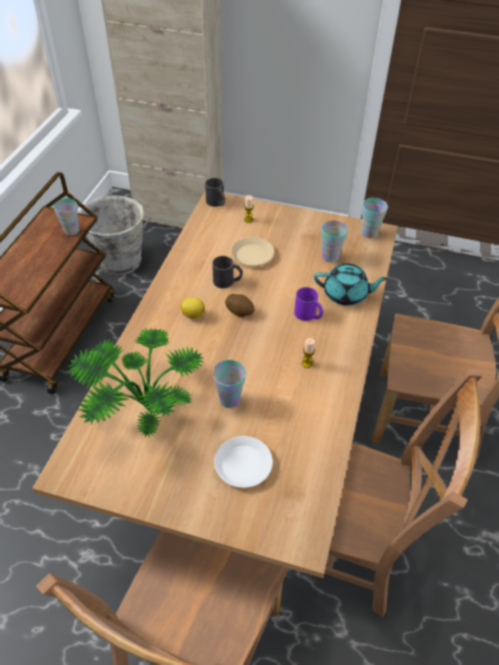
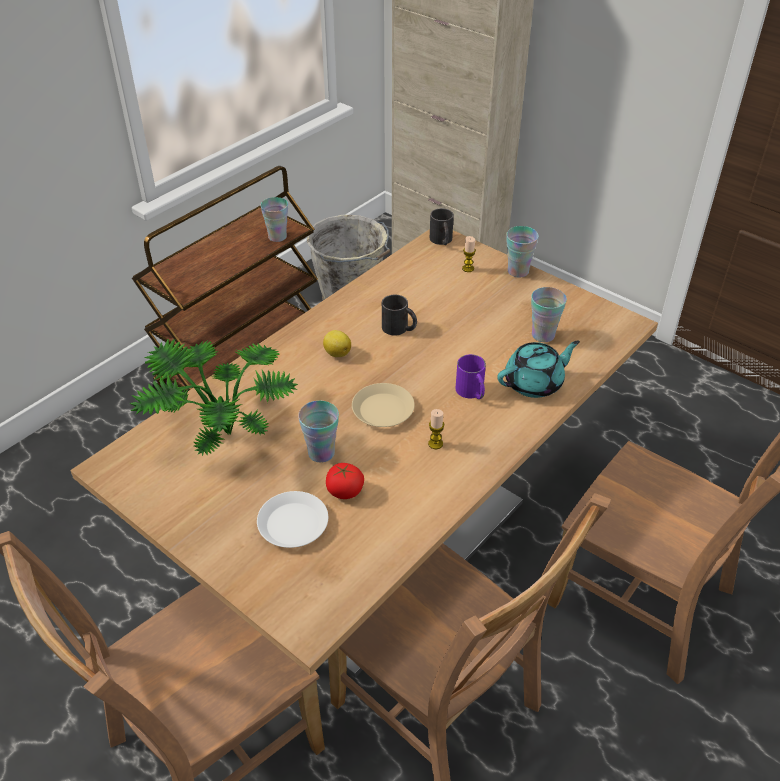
camera: 25 degrees right, 5 degrees down
(240, 311) = (393, 364): potato -> none
(252, 255) = (446, 308): beige plate -> beige plate (382, 410)
(265, 424) = (345, 491): none -> tomato
(346, 294) = (534, 383): turquoise teapot -> turquoise teapot turned 60 degrees counterclockwise
(369, 233) = (613, 321): cup -> cup (518, 271)

